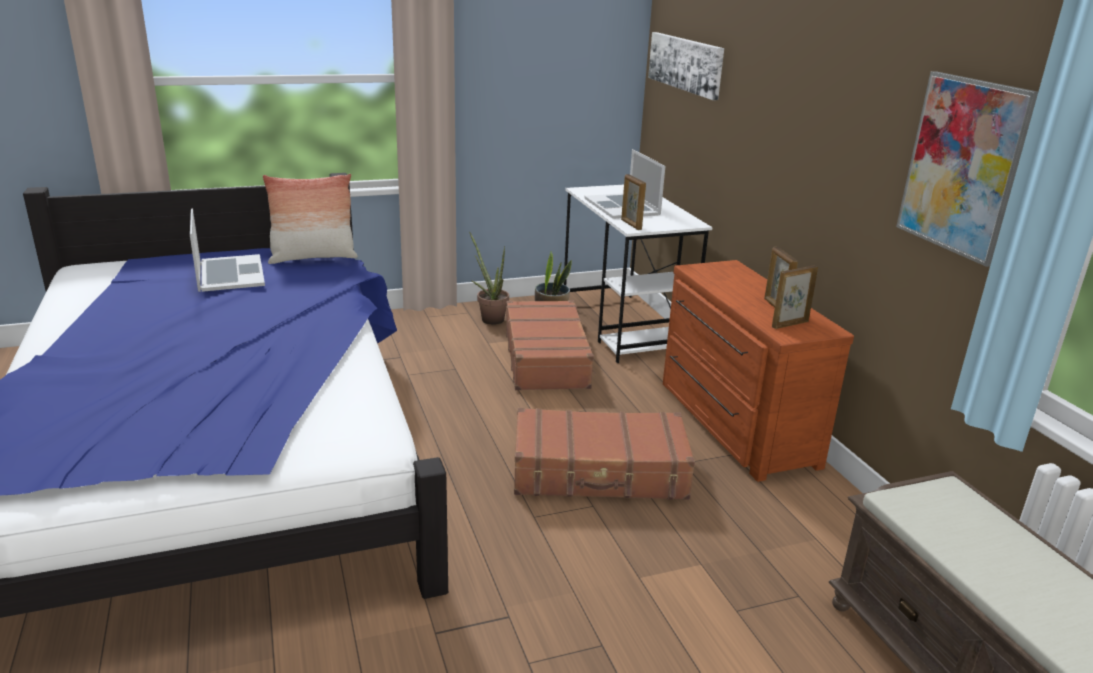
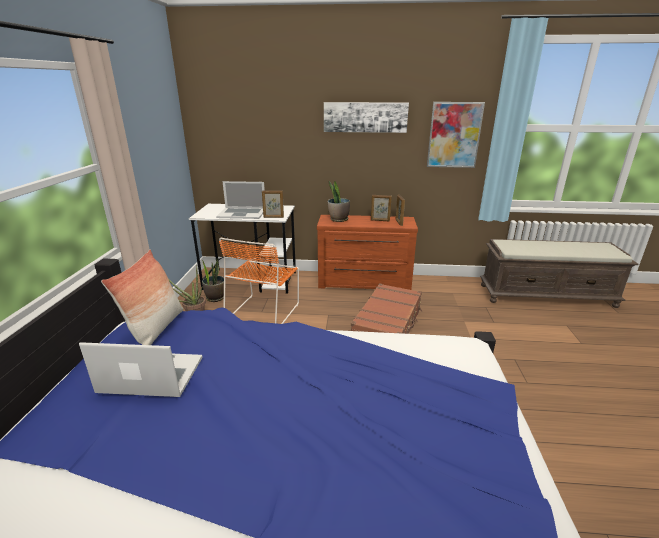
camera: 65 degrees left, 0 degrees up
(547, 358) = (264, 311): brown suitcase -> orange chair
(686, 64) = (235, 125): picture -> picture (365, 117)
(727, 275) = (338, 219): none -> potted plant

